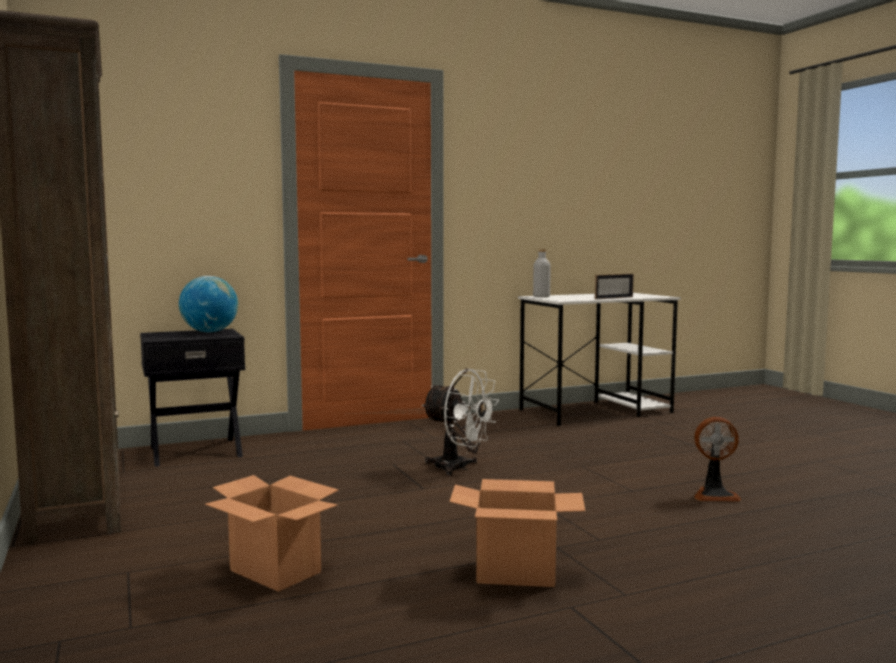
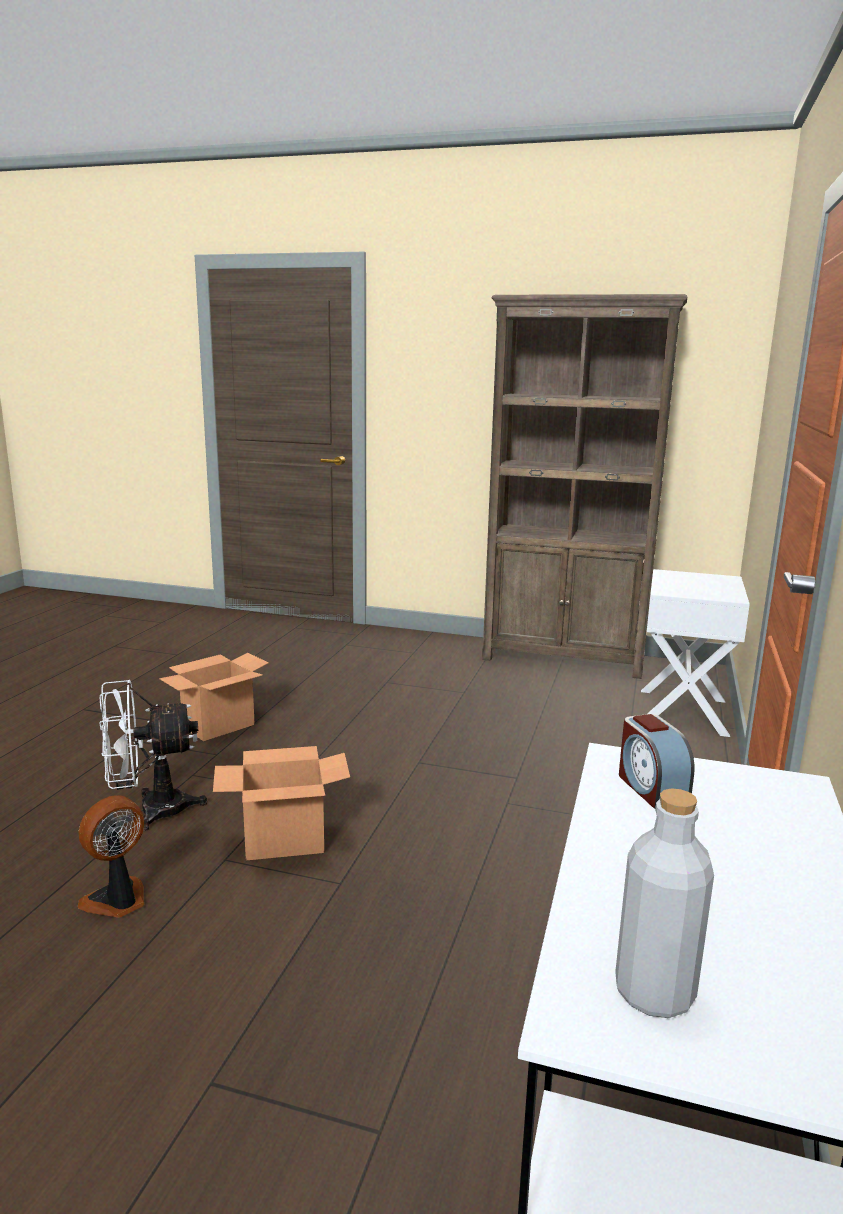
camera: 130 degrees right, 10 degrees up
(195, 451) = (684, 712): black nightstand -> white nightstand
(209, 332) = (713, 591): globe -> none
(276, 571) = (350, 677): cardboard box -> cardboard box (283, 841)
(458, 468) = (450, 803): white fan -> white fan (150, 811)
(541, 297) = (761, 786): grey bottle -> grey bottle (654, 993)
(571, 299) = (651, 787): none -> alarm clock
(614, 298) = (613, 859): picture frame -> none

